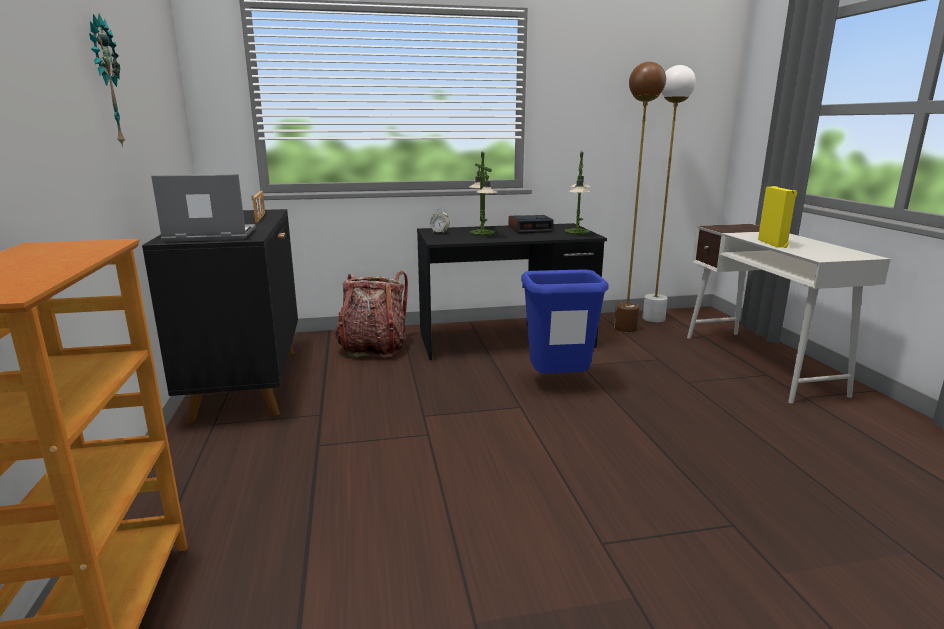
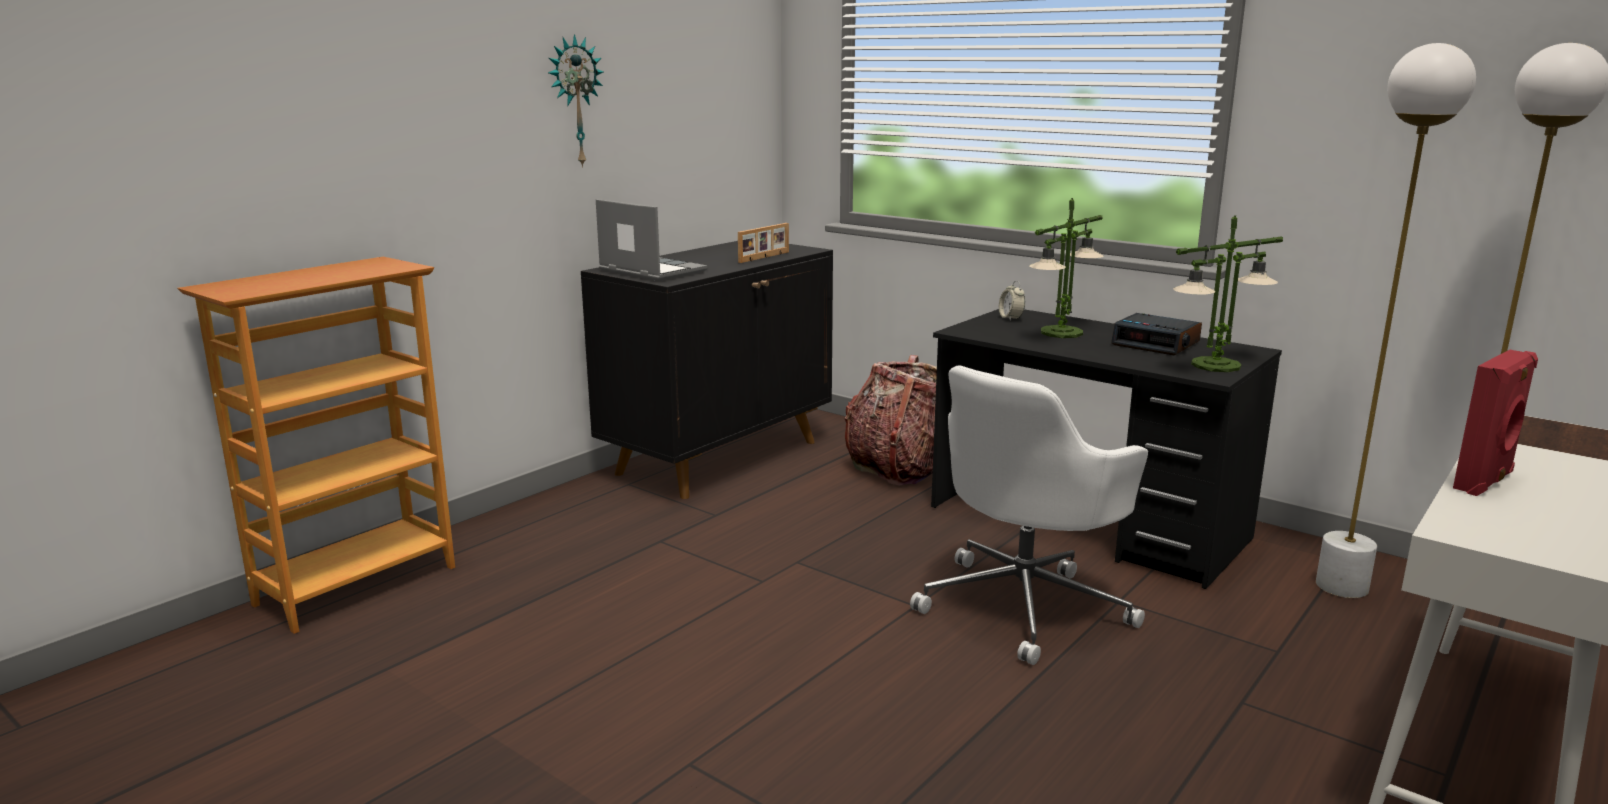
camera: 50 degrees right, 0 degrees up
(557, 384) = (1025, 605): blue trash can -> white office chair
(625, 328) = (1342, 587): brown floor lamp -> white floor lamp
(773, 244) = (1485, 482): yellow speaker -> red speaker

